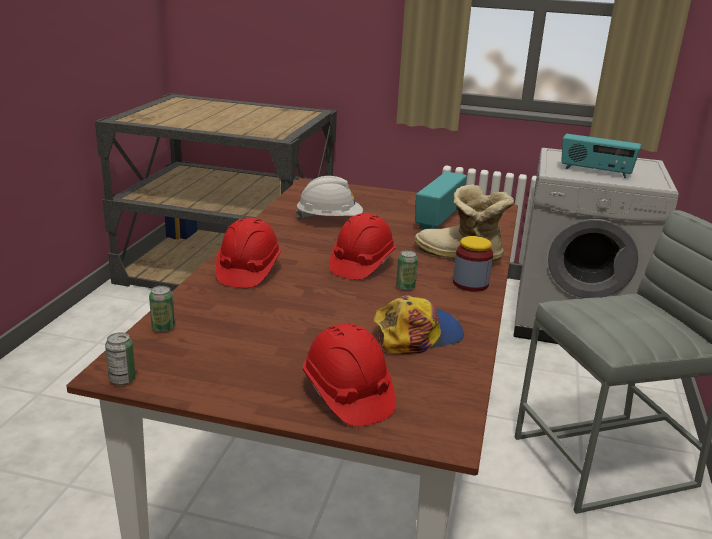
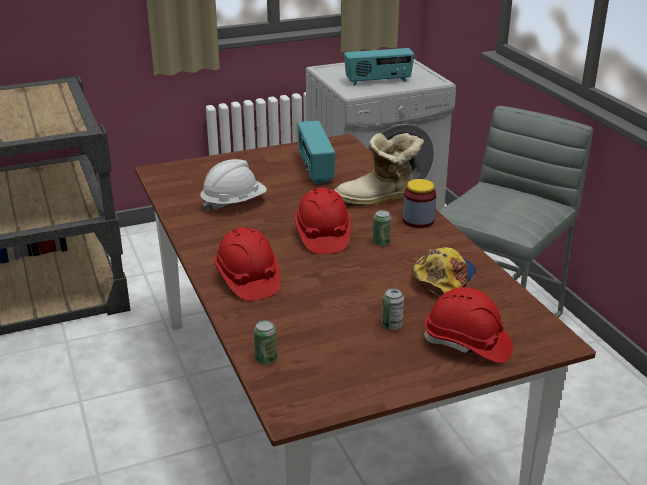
camera: 35 degrees left, 5 degrees up
(122, 379) = (308, 413): can -> can (392, 325)

